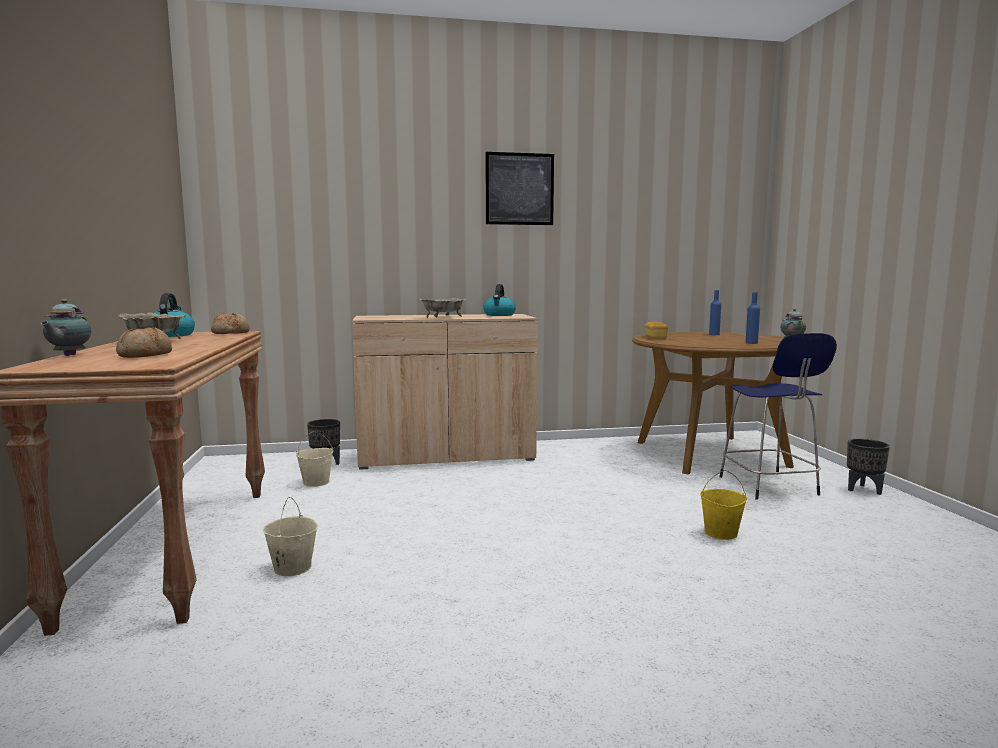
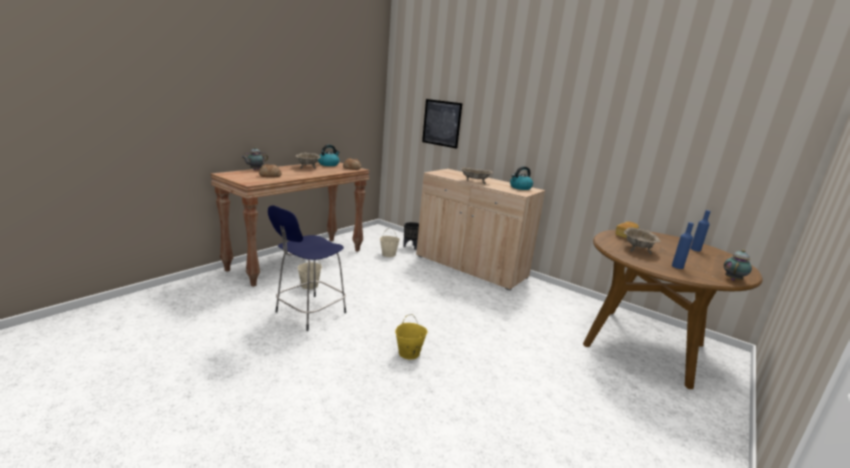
camera: 45 degrees right, 10 degrees up
(519, 189) = (563, 98): picture -> picture (441, 123)
(697, 341) = (637, 249): none -> beige bowl
(721, 533) = (504, 384): yellow bucket -> yellow bucket (409, 353)
(769, 487) = (624, 386): blue stool -> blue stool (309, 313)
(863, 490) = (706, 436): black planter -> none

